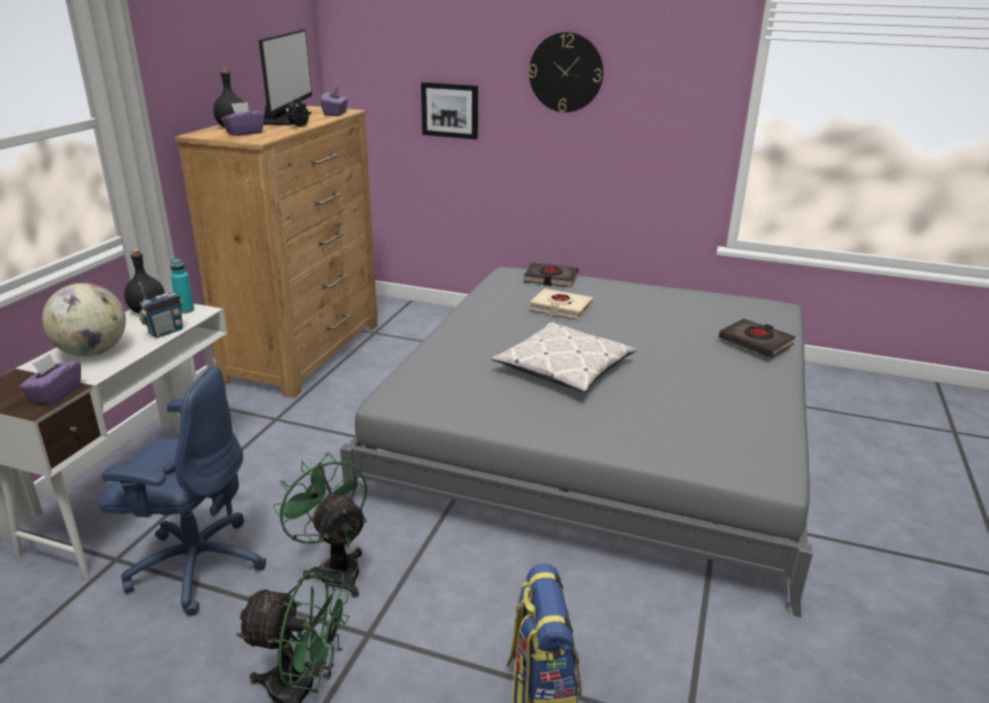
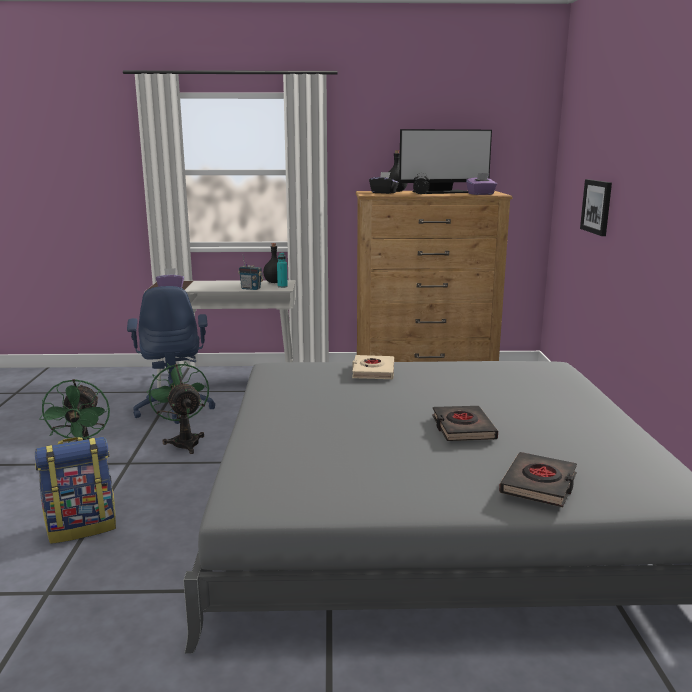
camera: 70 degrees right, 10 degrees down
(93, 352) = (217, 285): globe -> none
(244, 133) = (384, 193): purple tissue box -> black tissue box
(335, 568) = (184, 441): green fan -> green fan turned 60 degrees counterclockwise
(551, 279) = (564, 380): black book -> black book (463, 428)
(560, 307) = (497, 390): beige book -> beige book (373, 371)
(564, 367) = (372, 405): pillow -> none
(566, 72) = (657, 168): wall clock -> none

